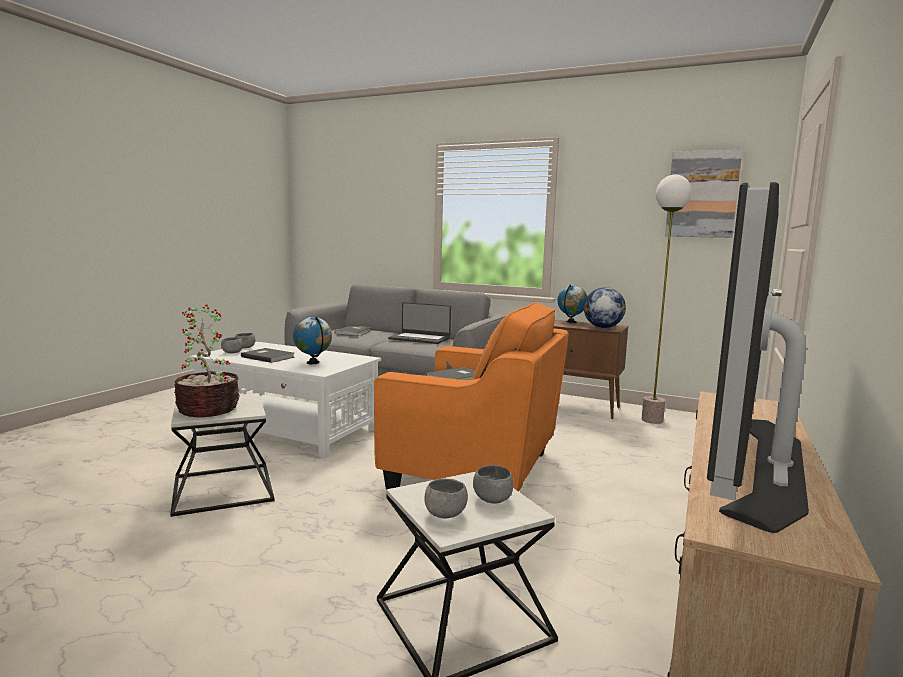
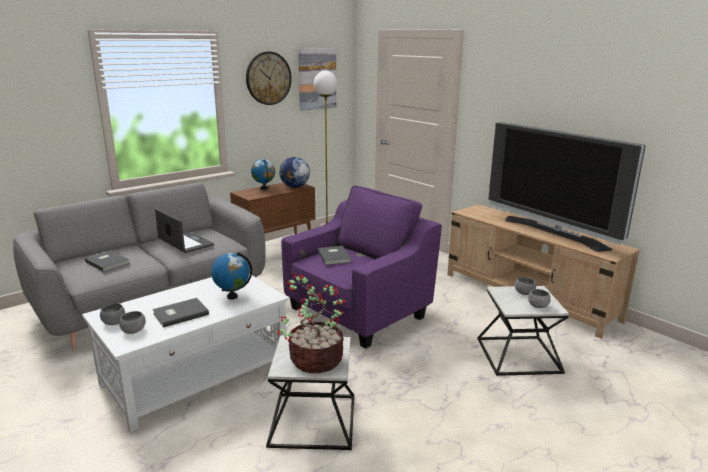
camera: 65 degrees left, 10 degrees up
(419, 338) = (185, 242): laptop -> laptop turned 90 degrees counterclockwise
(473, 470) = (358, 312): orange armchair -> purple armchair
(620, 191) = (268, 78): none -> wall clock

